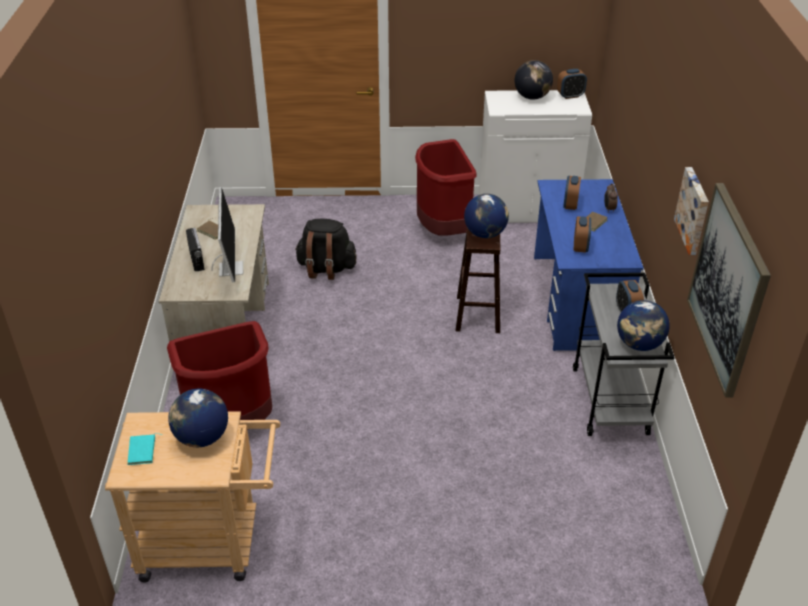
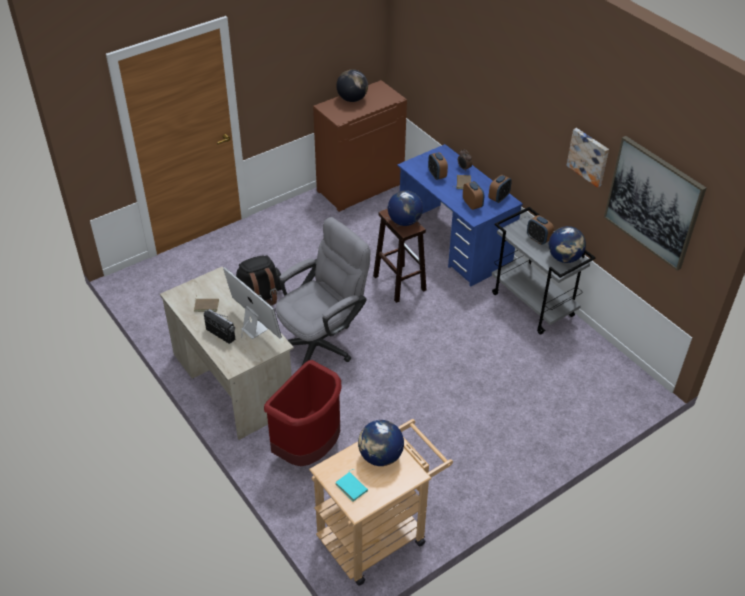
camera: 35 degrees left, 5 degrees up
(344, 334) = (322, 341): none -> grey office chair
(443, 229) = (315, 228): red trash can -> none
(527, 209) = (360, 187): white cabinet -> brown cabinet
(570, 96) = (377, 88): alarm clock -> alarm clock (499, 198)

